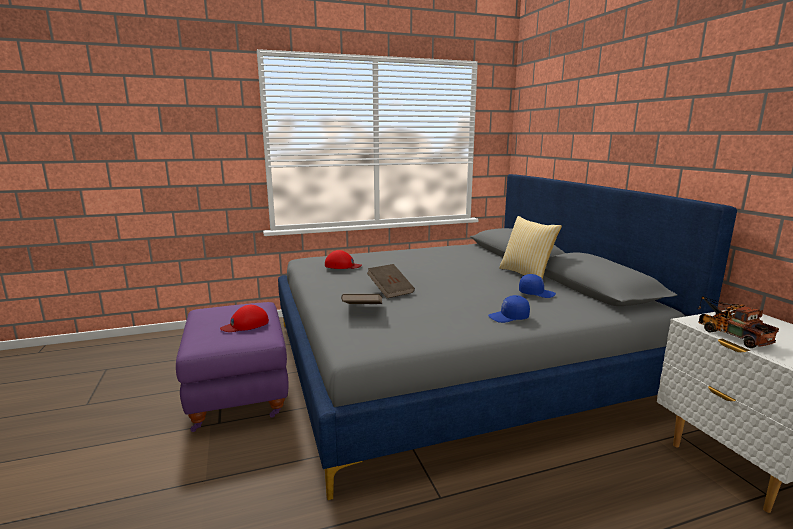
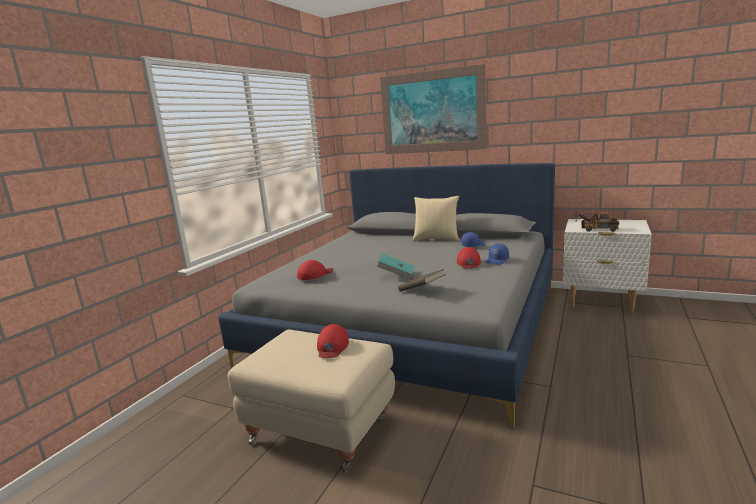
camera: 45 degrees left, 0 degrees up
(240, 395) = (322, 428): purple ottoman -> beige ottoman
(390, 290) = (396, 275): brown book -> turquoise book
(472, 307) = (469, 263): none -> red cap
(598, 110) = (432, 112): none -> picture

